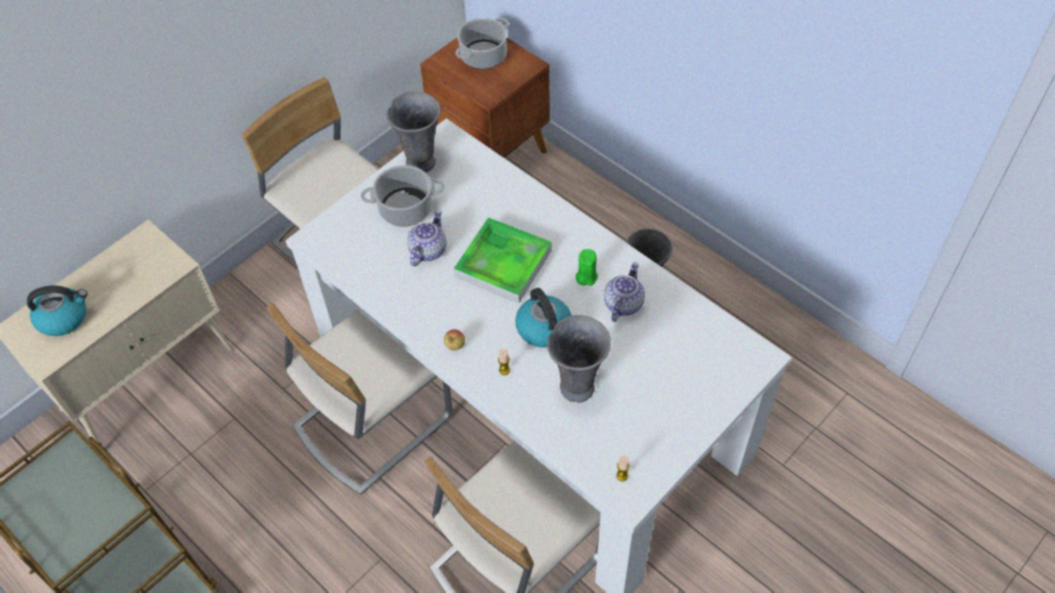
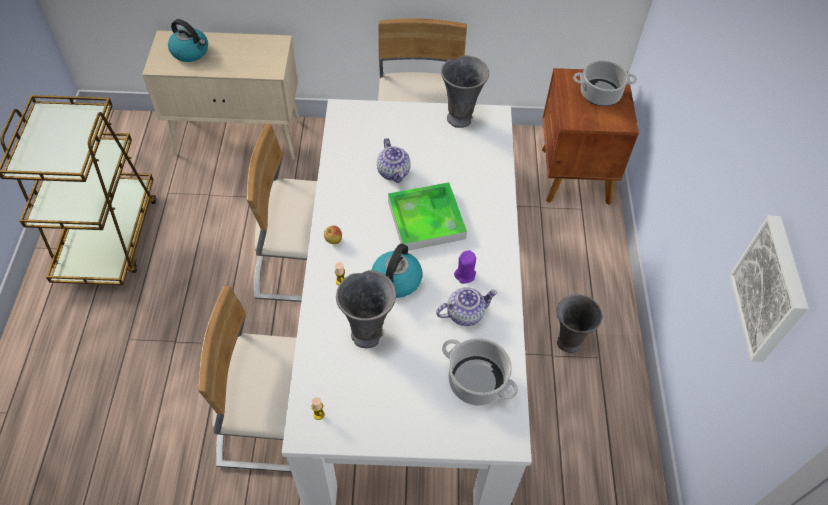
camera: 45 degrees right, 0 degrees up
(405, 209) = (413, 137): cooking pot -> cooking pot (476, 381)
(427, 250) = (394, 172): teapot -> teapot turned 90 degrees clockwise
(586, 276) = (465, 275): green candle -> purple candle
(845, 84) = (771, 290): none -> picture

